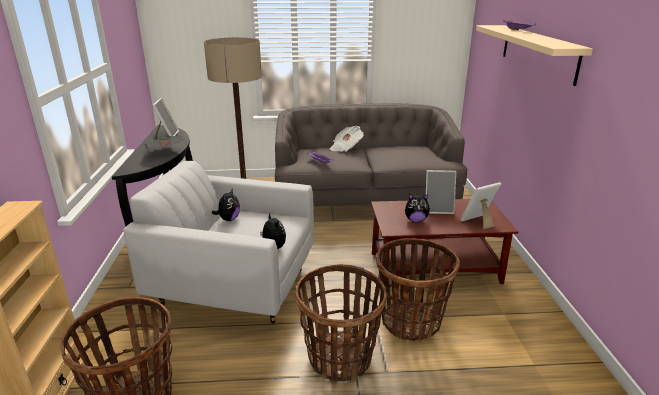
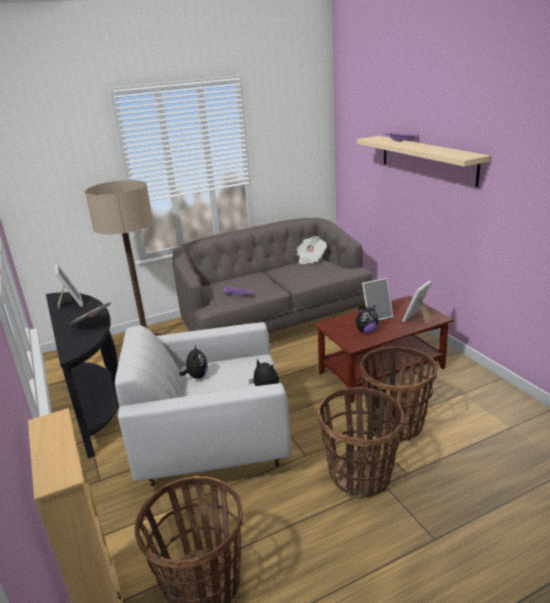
camera: 20 degrees left, 0 degrees up
(345, 147) = (249, 275): newspaper -> newspaper (310, 258)

